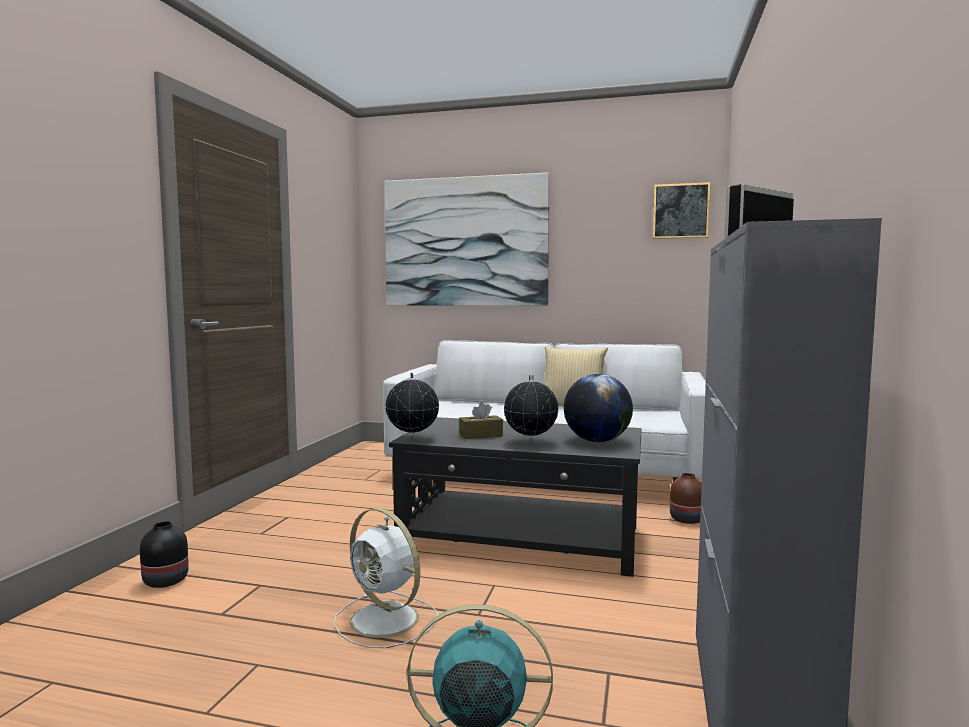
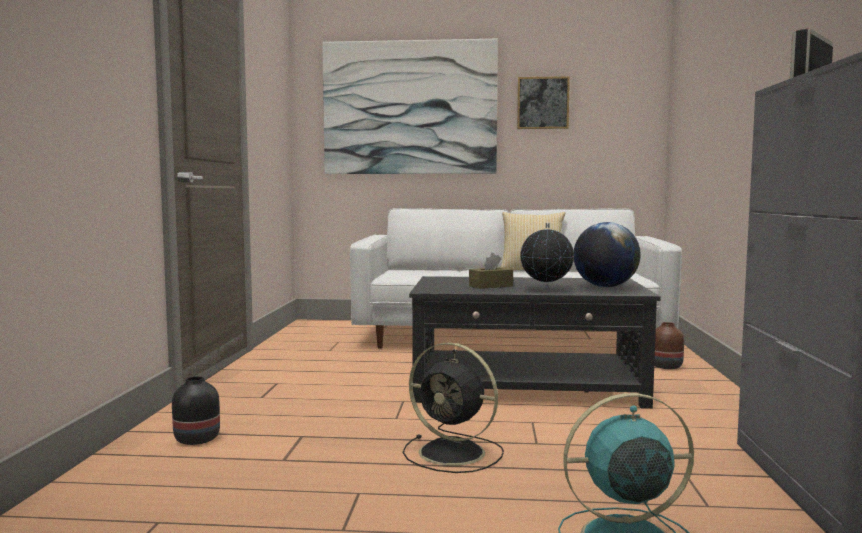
camera: 10 degrees left, 0 degrees up
(386, 621) = (454, 453): white fan -> black fan
(412, 439) = (429, 290): globe -> none
(680, 211) = (626, 80): picture -> picture (543, 103)

